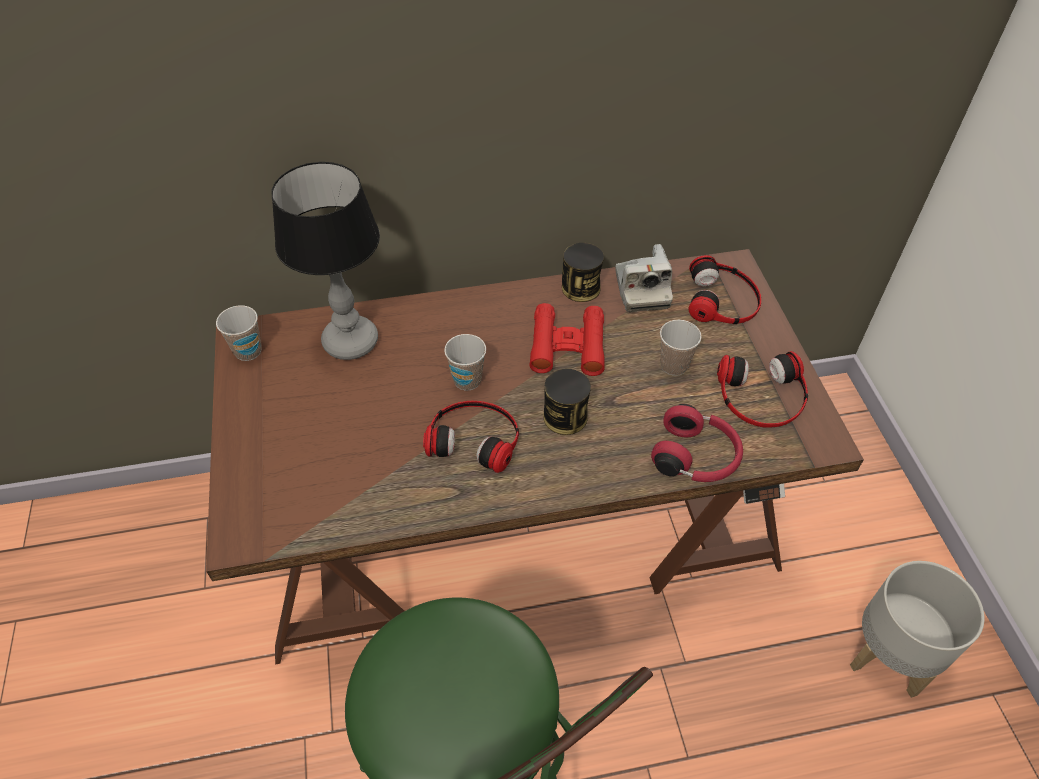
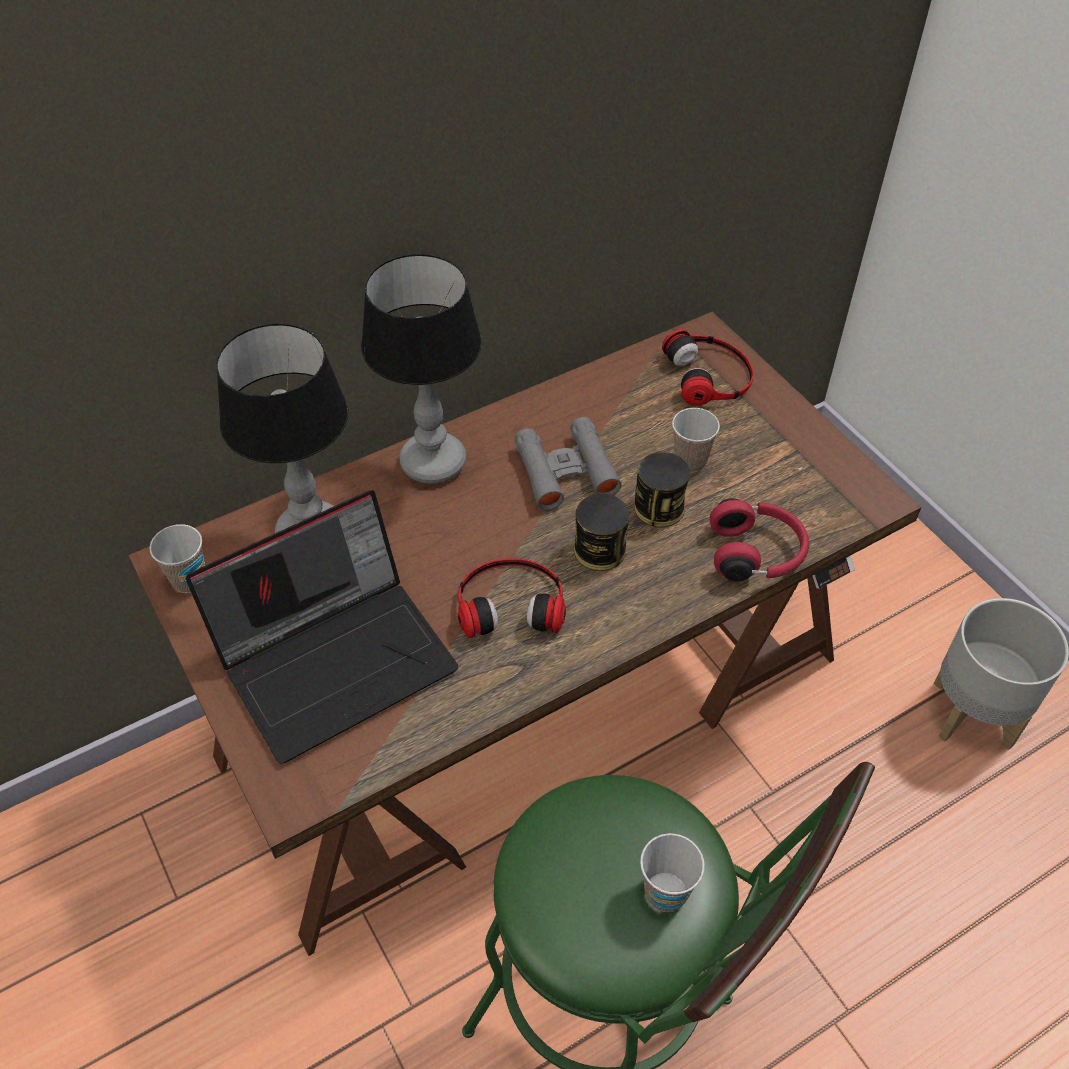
camera: 20 degrees left, 0 degrees up
(324, 441) = (338, 657): none -> laptop
(465, 312) = (431, 463): none -> table lamp
(467, 380) = (471, 540): cup -> cup (665, 892)
(567, 346) = (565, 471): red binoculars -> grey binoculars
(581, 288) = (550, 401): can -> can (659, 508)
(641, 290) = (618, 386): camera -> none
(762, 396) = (795, 469): headphones -> none

